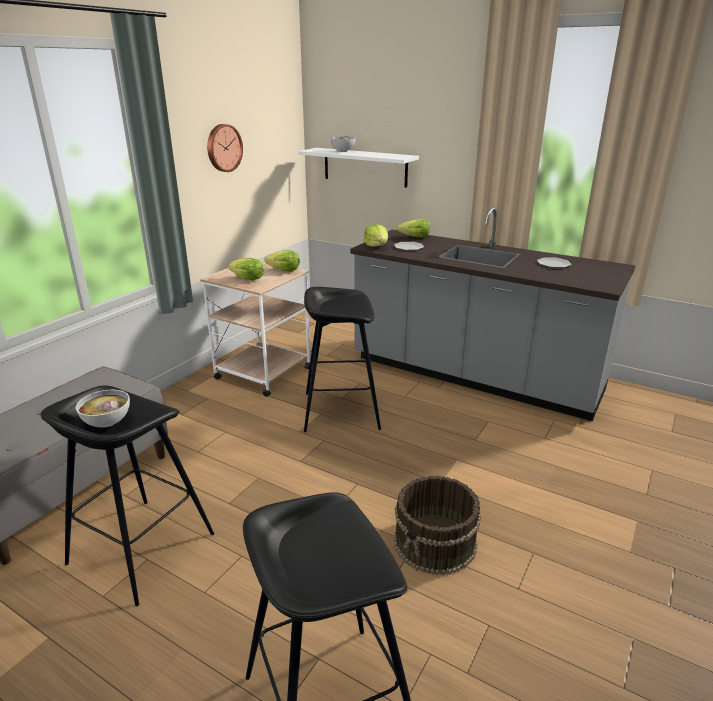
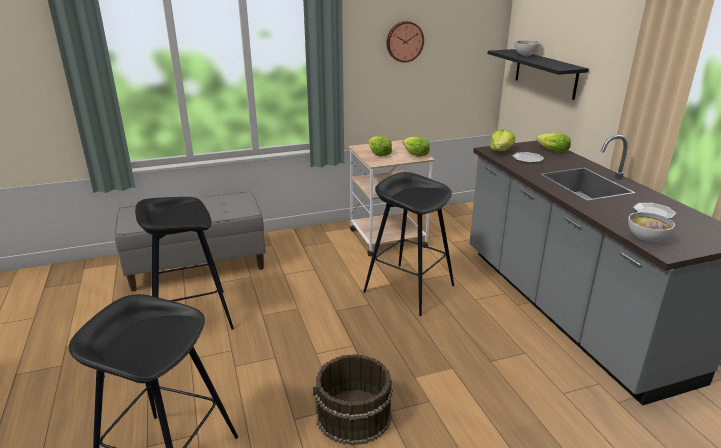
camera: 40 degrees right, 0 degrees up
(107, 423) = (169, 219): bowl -> bowl (646, 239)
(365, 167) = (545, 73): white shelf -> black shelf

